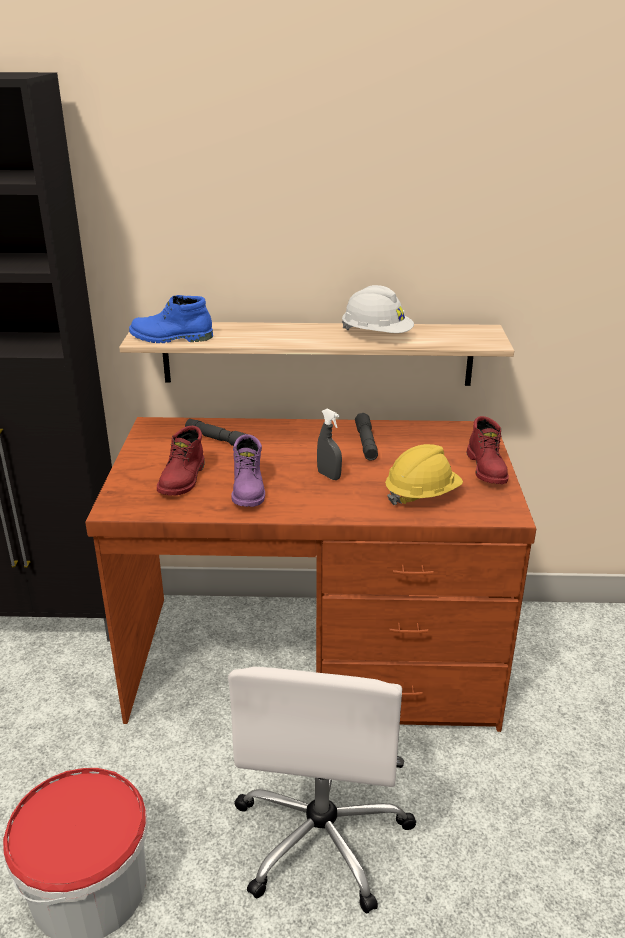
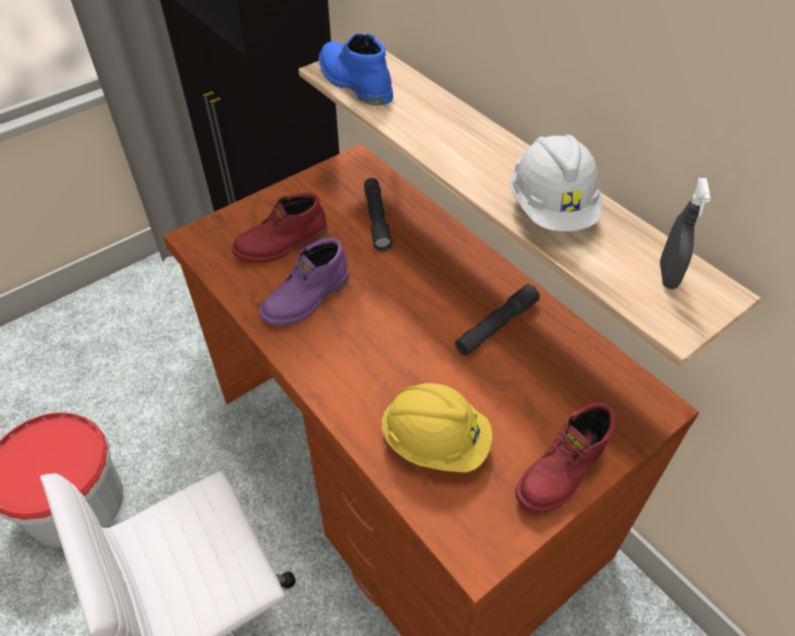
camera: 50 degrees right, 20 degrees up
(329, 476) = (395, 339): grey spray bottle -> grey spray bottle (667, 275)

